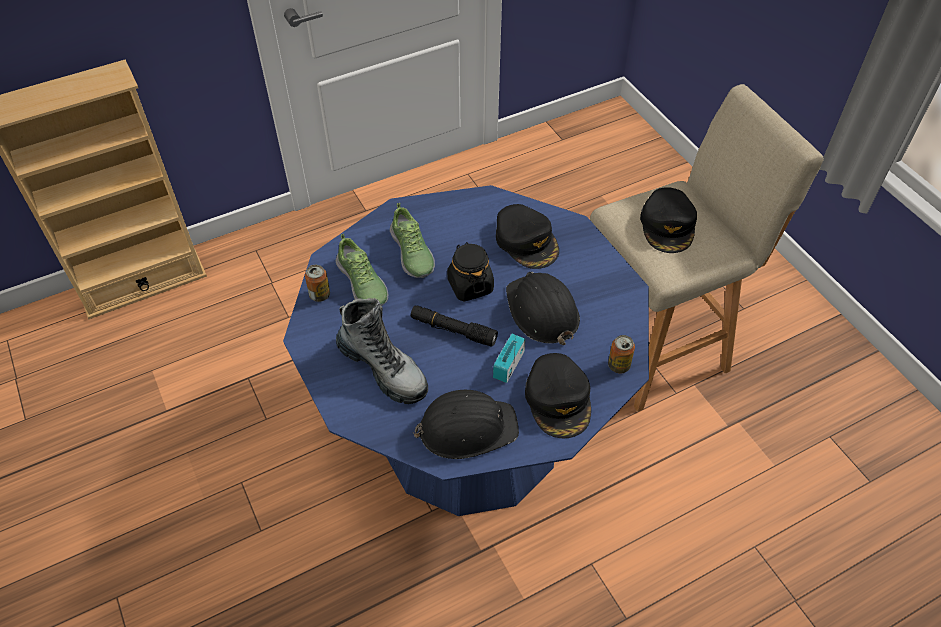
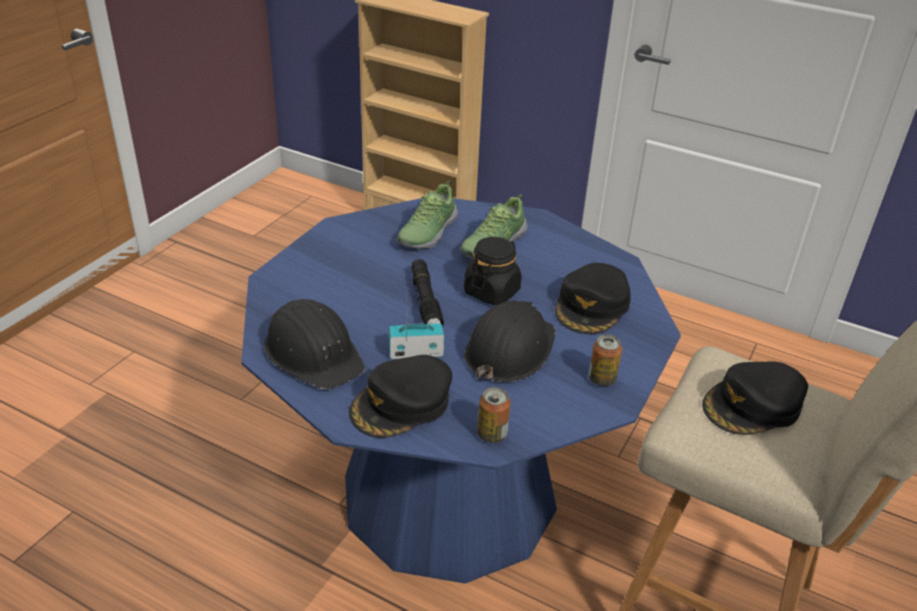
camera: 55 degrees right, 15 degrees down
(320, 295) = (391, 216): can -> can (601, 379)
(383, 368) = (341, 279): boot -> none

